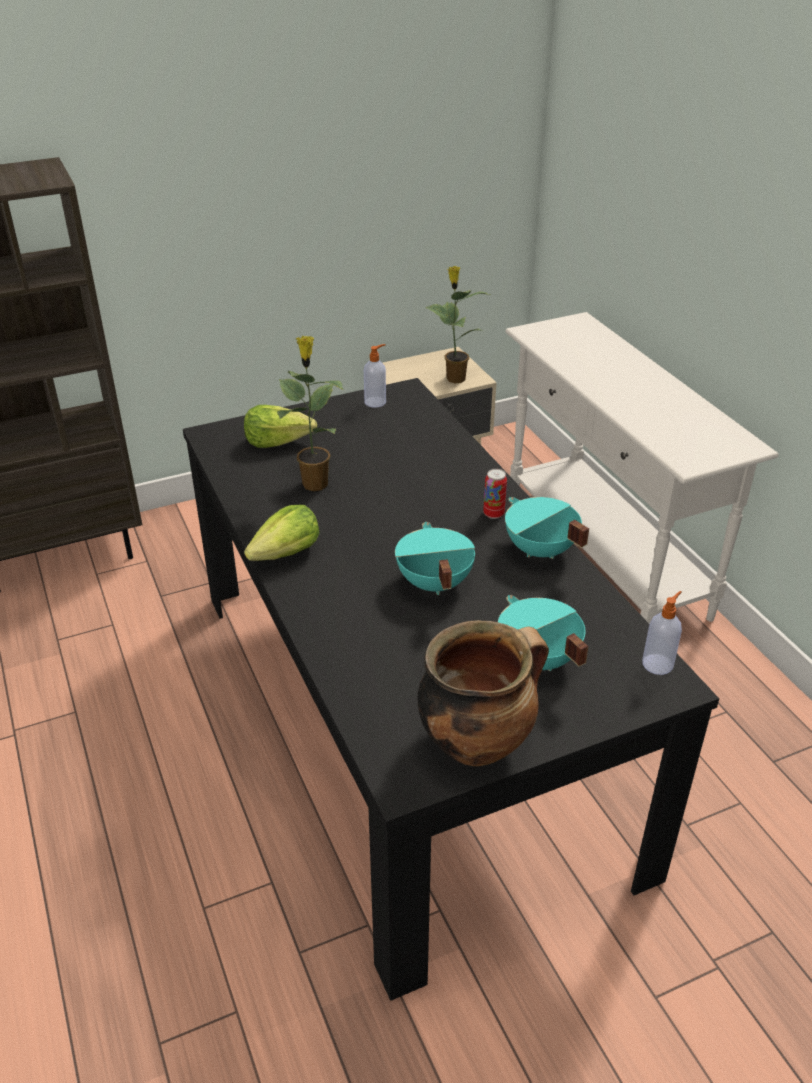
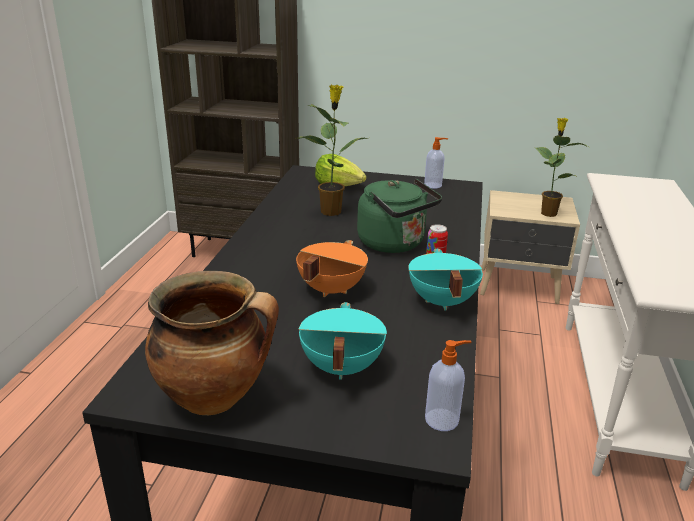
camera: 35 degrees right, 10 degrees down
(286, 554) = (259, 238): lettuce -> none
(427, 500) = (394, 244): none -> green kettle
(433, 583) = (330, 289): turquoise cooking pot -> orange cooking pot

